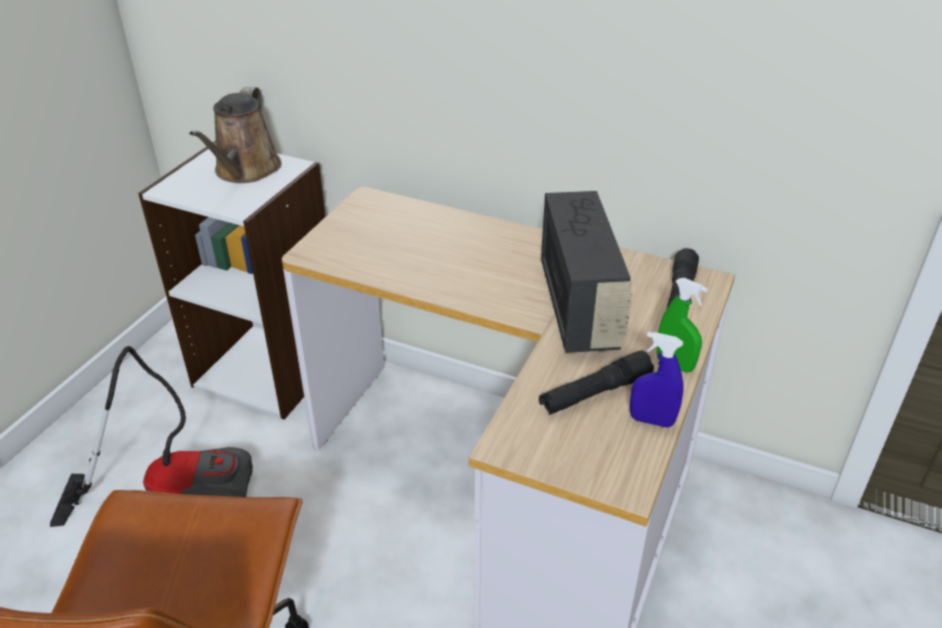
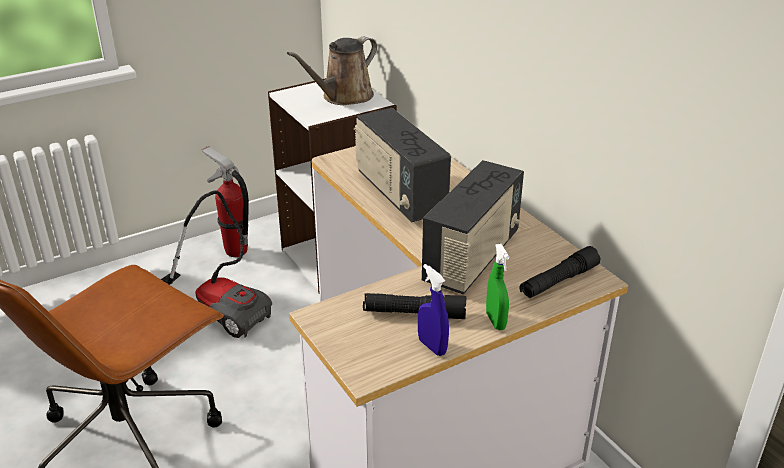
camera: 35 degrees right, 5 degrees down
(132, 412) = (235, 251): none -> fire extinguisher
(428, 265) = (399, 194): none -> radio

